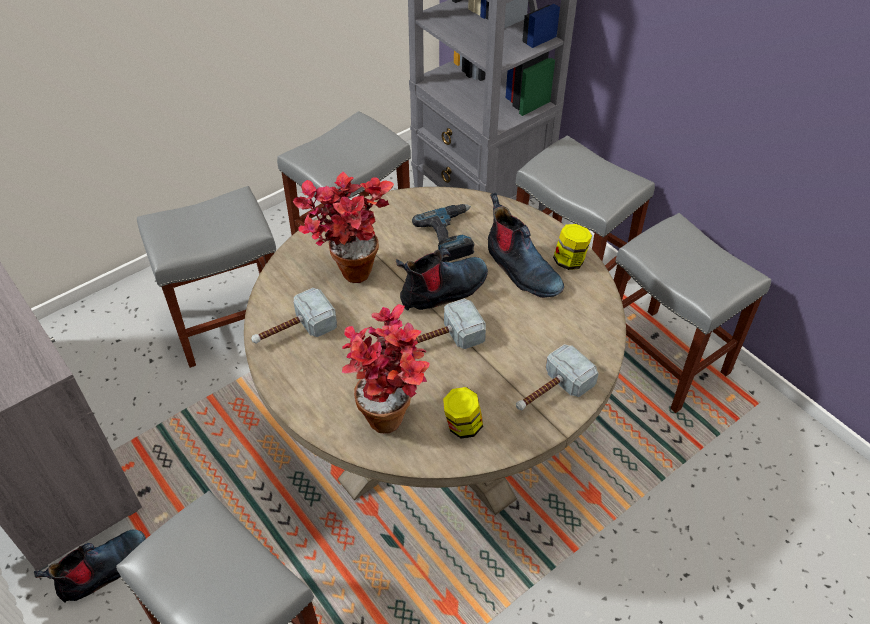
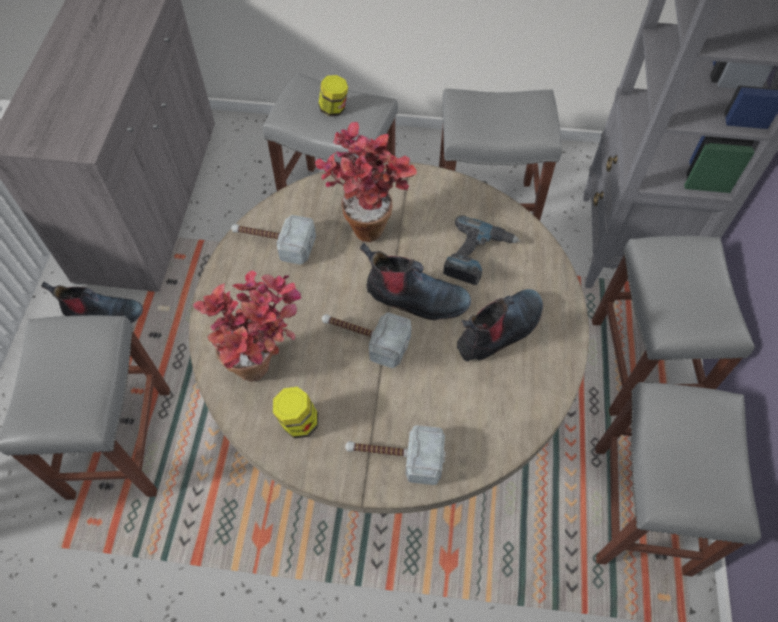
camera: 45 degrees right, 10 degrees up
(521, 270) = (499, 331): boot -> boot turned 135 degrees counterclockwise
(570, 261) = (551, 358): jar -> jar (334, 109)

